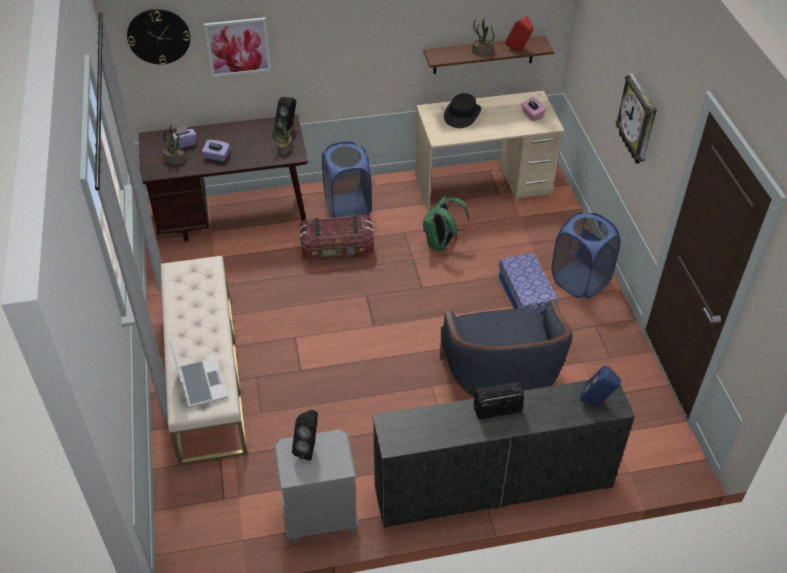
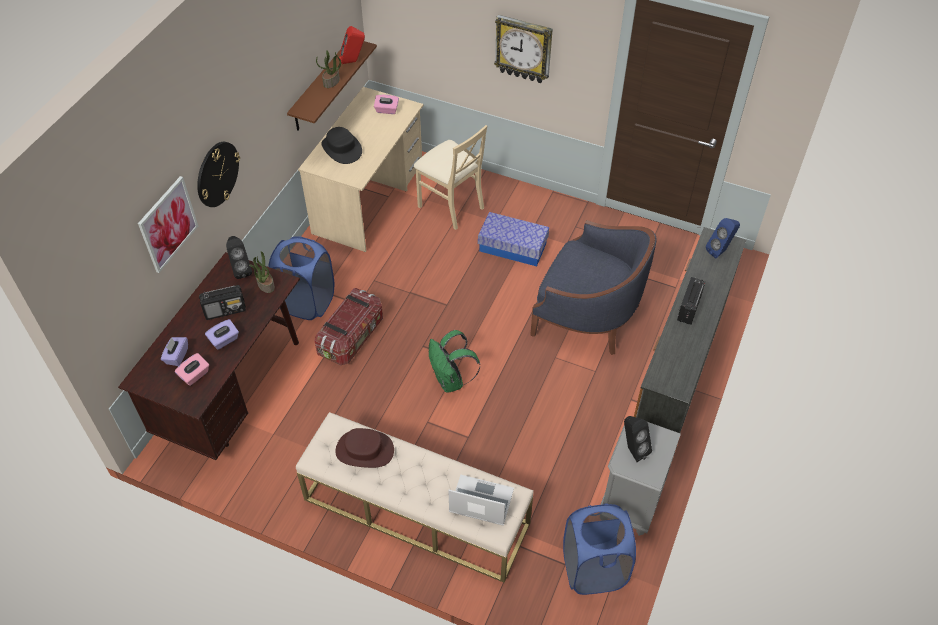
camera: 55 degrees left, 5 degrees up
(158, 36) = (106, 269): wall clock -> wall clock (217, 174)
(175, 160) = (195, 375): potted plant -> pink tissue box
(199, 292) = (364, 450): none -> brown hat
(244, 143) = (225, 310): none -> radio
(441, 244) = (410, 264): green backpack -> green backpack (451, 381)
(529, 234) = (451, 206): none -> beige chair
(579, 281) = (525, 208): blue laundry basket -> blue laundry basket (593, 569)

